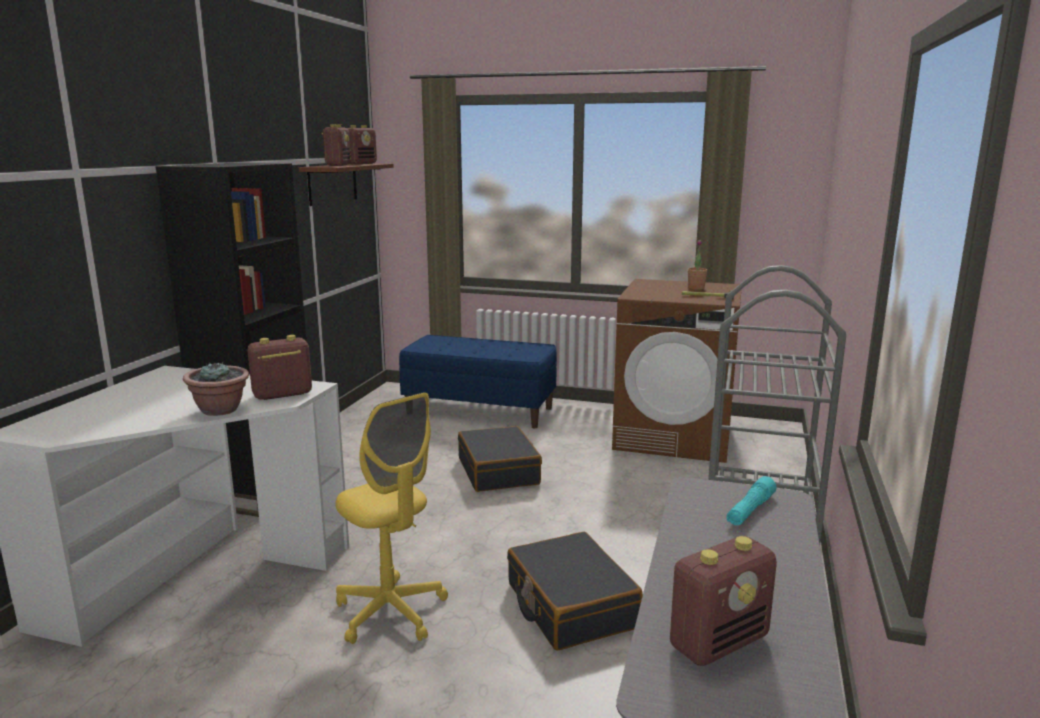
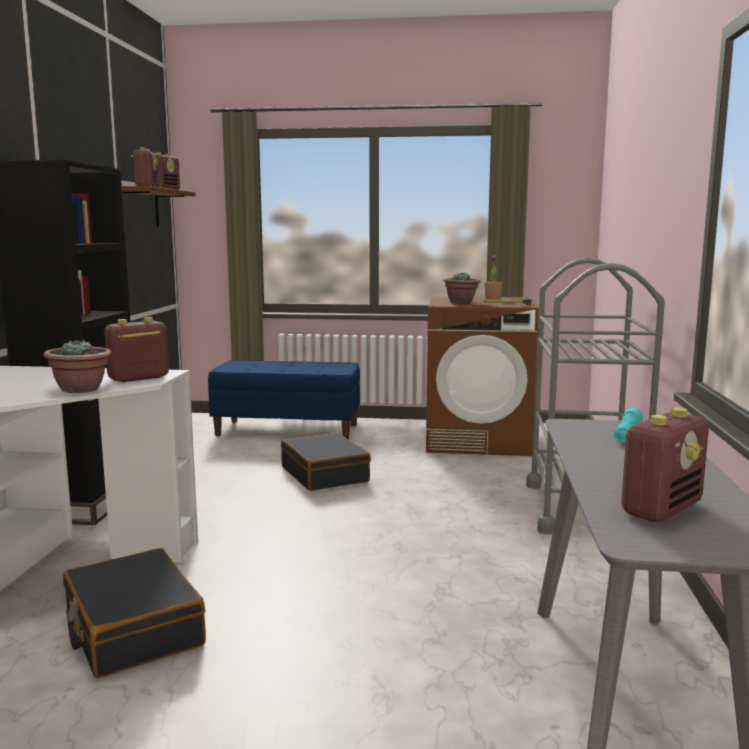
camera: 10 degrees left, 5 degrees down
(391, 612) = (261, 590): yellow office chair -> none
(570, 605) = (435, 570): black suitcase -> black suitcase (132, 630)
(657, 292) = (461, 302): none -> potted plant

